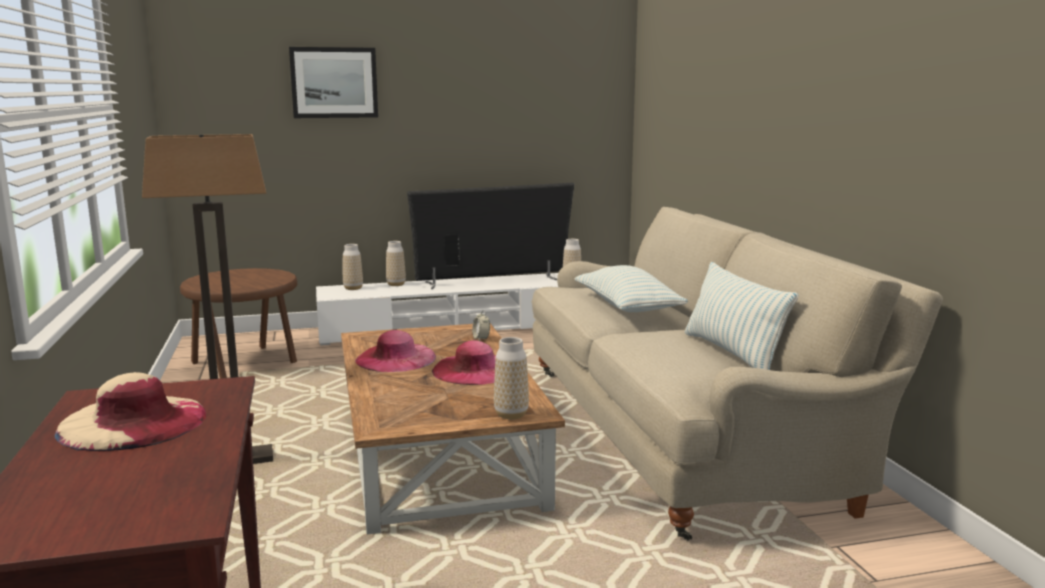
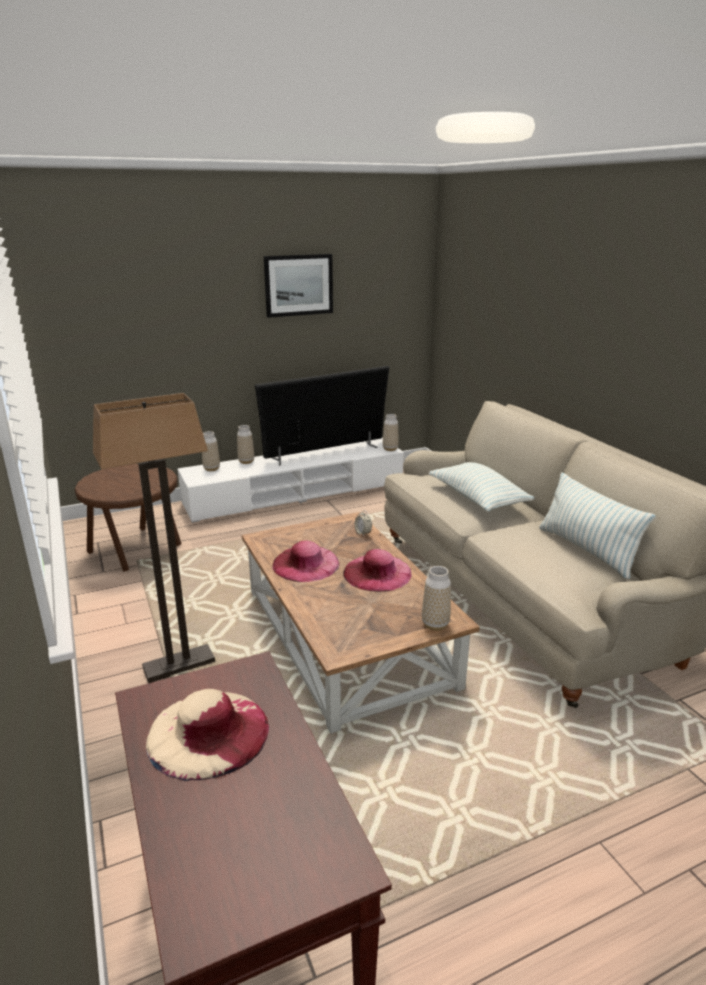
camera: 10 degrees left, 10 degrees up
(334, 82) = (183, 289): picture -> picture (298, 285)

